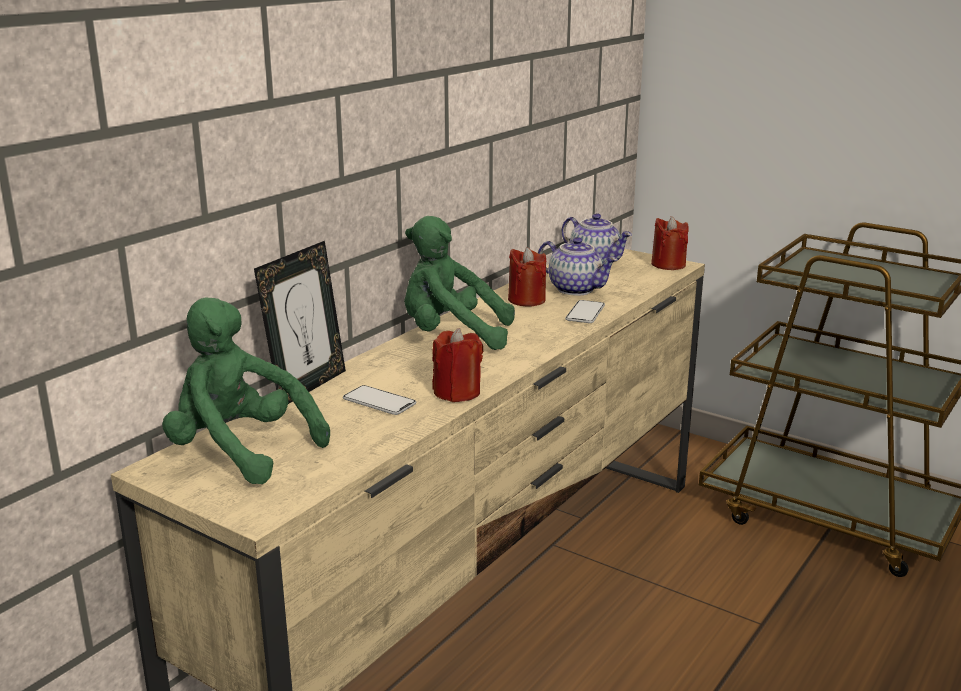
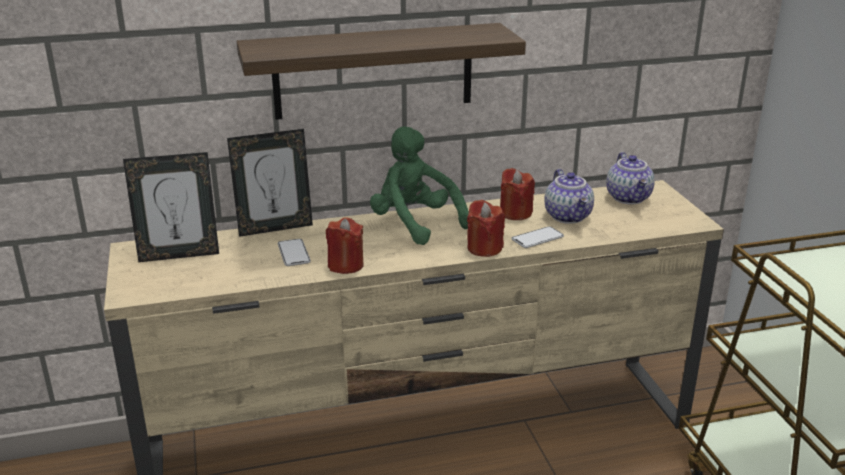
camera: 40 degrees right, 5 degrees up
(240, 451) = (179, 255): green plush toy -> picture frame
(376, 154) = (373, 71): none -> shelf
(668, 265) = (687, 219): red candle -> red candle (484, 248)

